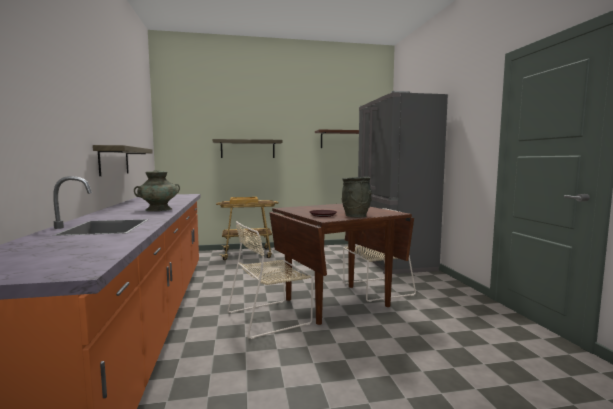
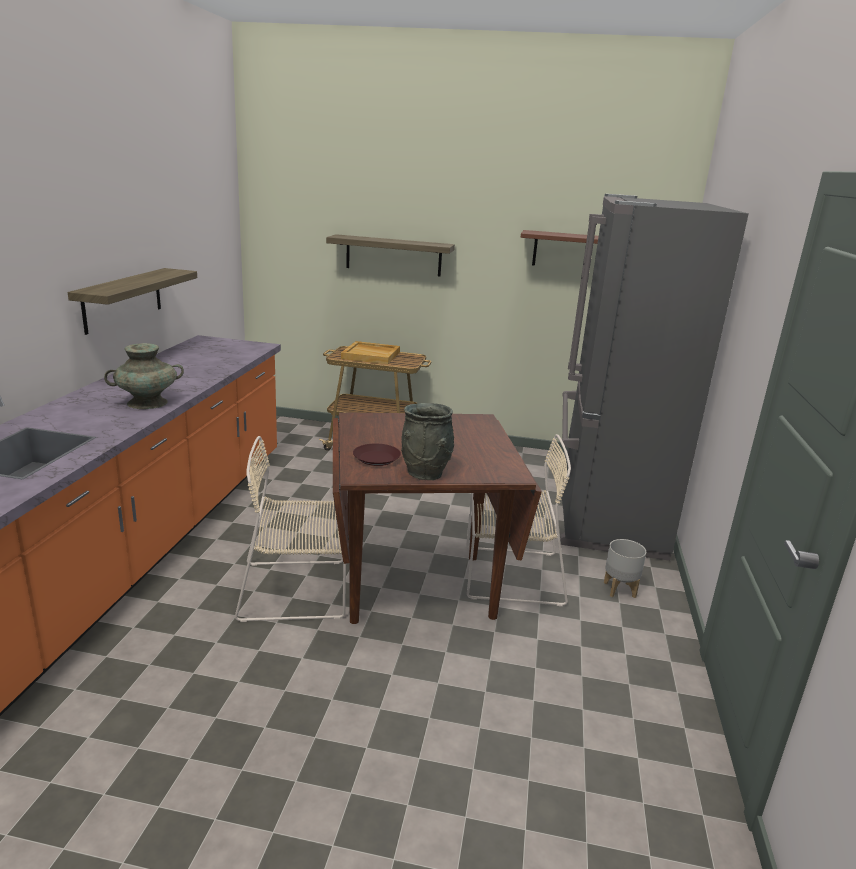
camera: 20 degrees right, 15 degrees up
(431, 284) = (620, 590): none -> grey planter

